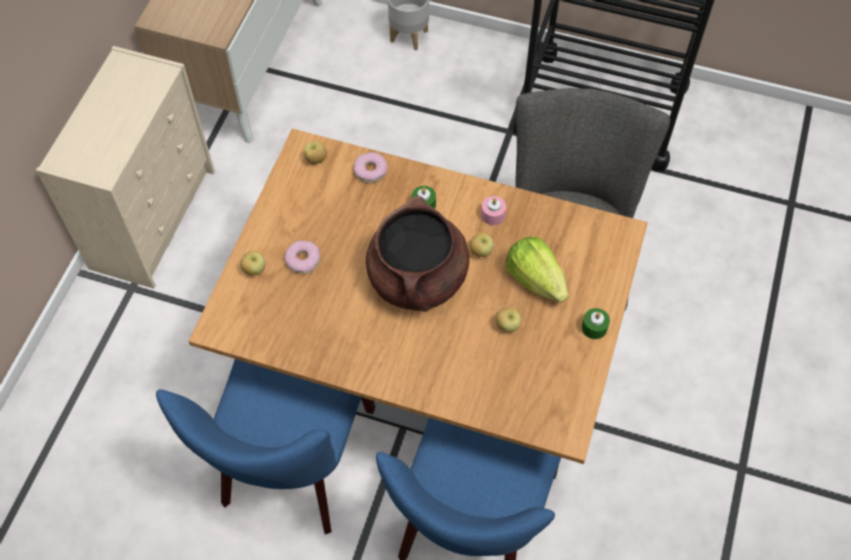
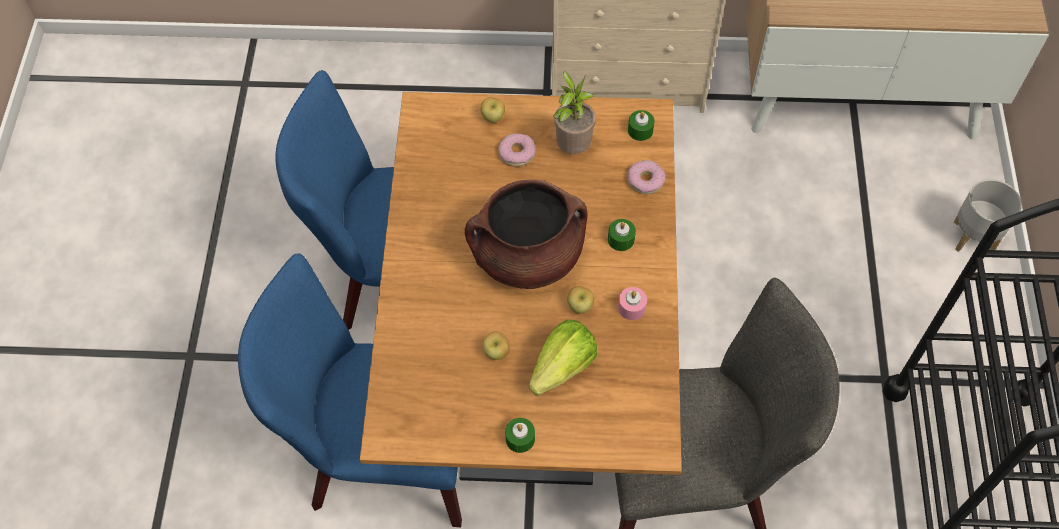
camera: 75 degrees right, 0 degrees up
(313, 215) = (572, 146): none -> potted plant
(316, 160) = (640, 130): apple -> green candle

